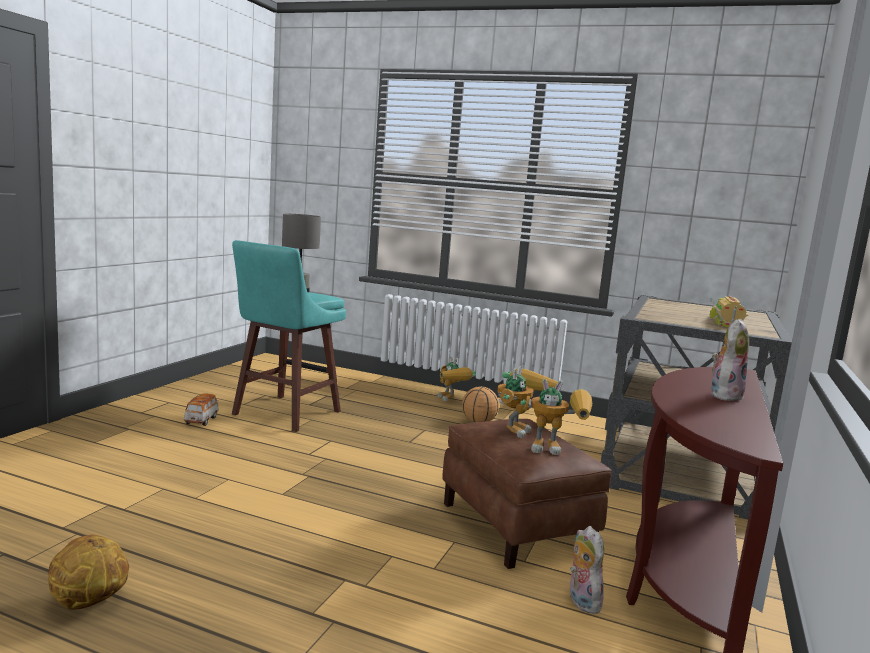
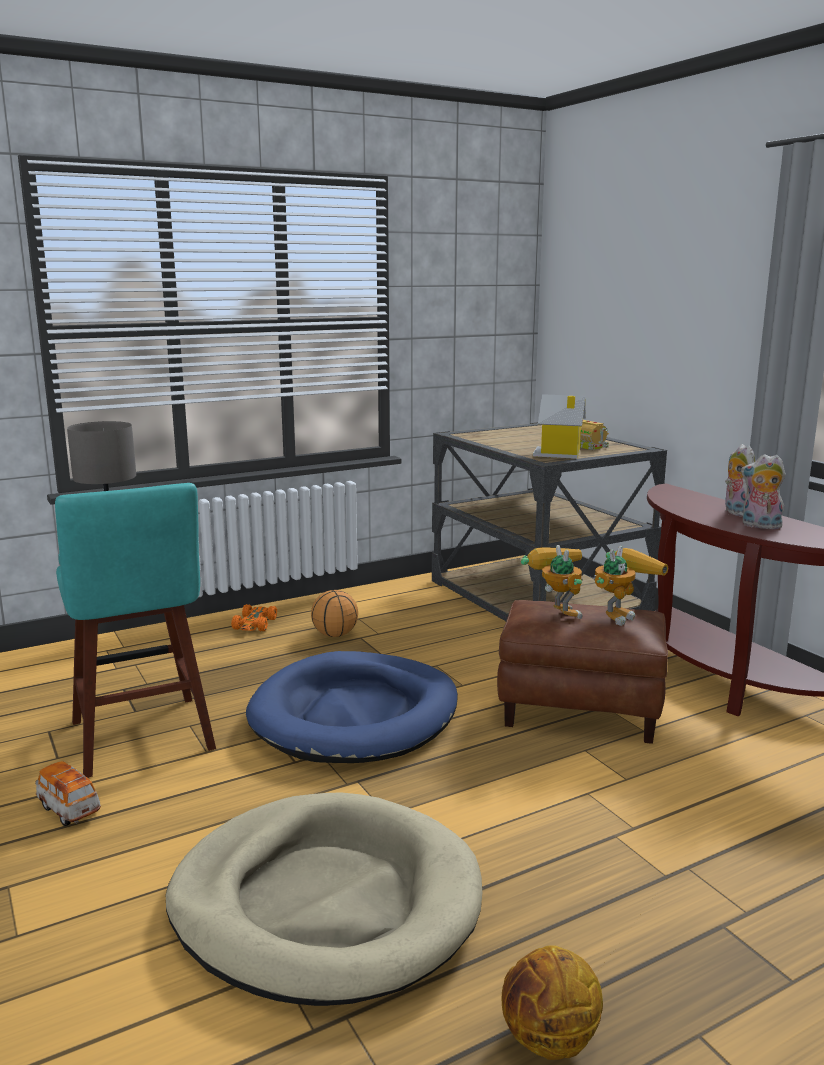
camera: 50 degrees left, 5 degrees up
(175, 500) = (326, 902): none -> beige dog bed
(386, 454) = (355, 714): none -> blue dog bed
(451, 400) = (255, 624): toy robot -> orange toy car
(581, 601) = (722, 733): plush toy -> plush toy (760, 526)
(673, 319) = (559, 454): none -> toy house

